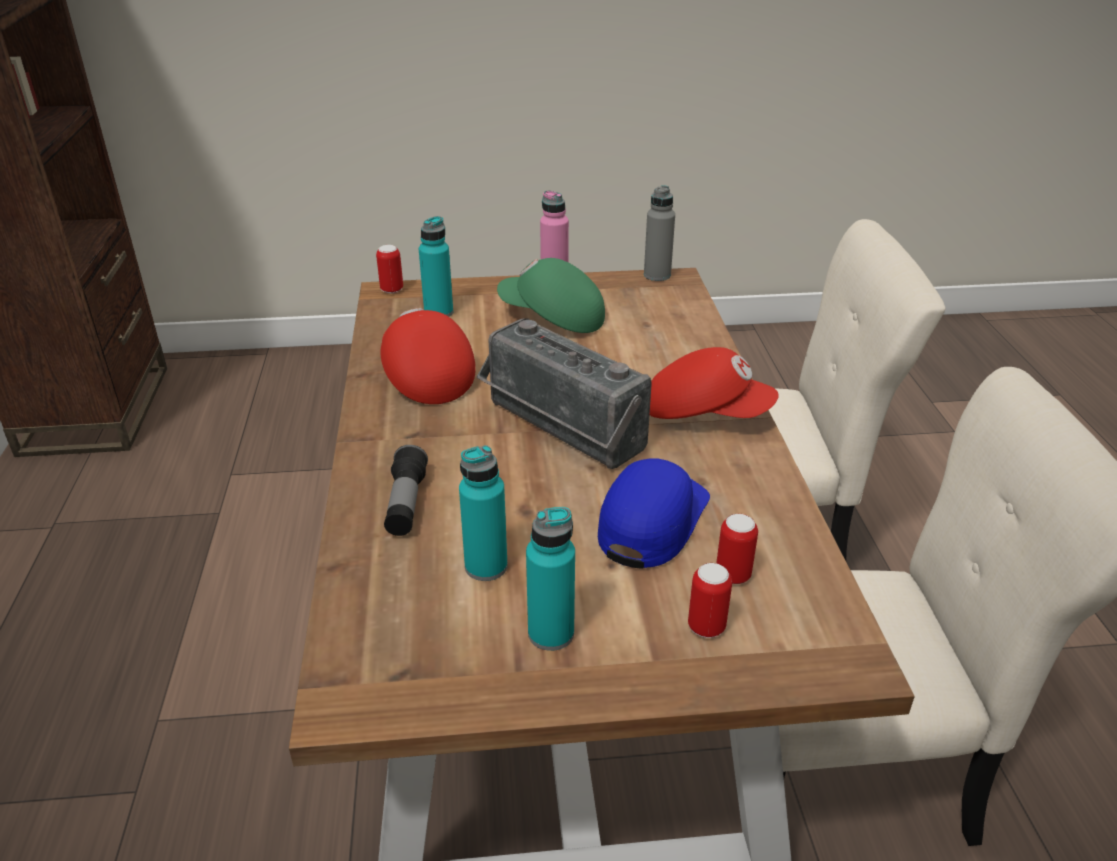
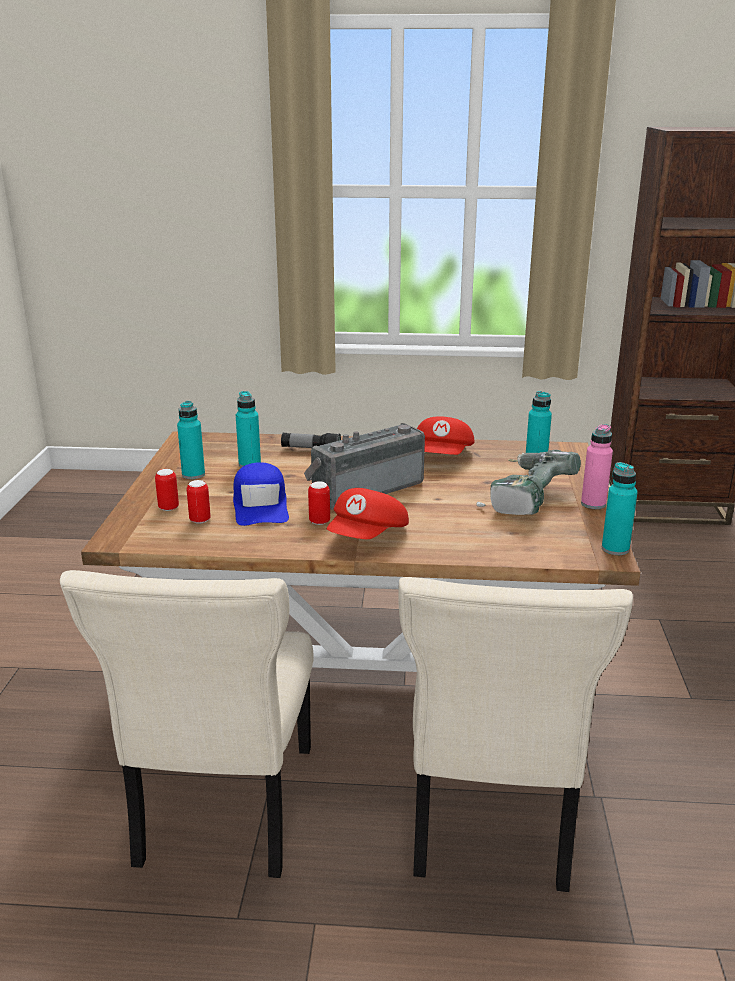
camera: 100 degrees right, 10 degrees down
(392, 290) = (573, 450): can -> can (319, 522)
(425, 376) = (443, 457): red cap -> red cap turned 120 degrees clockwise
(552, 318) = (524, 498): green cap -> power drill
(652, 520) = (261, 505): blue cap -> blue cap turned 45 degrees clockwise
(657, 275) = (615, 549): grey bottle -> turquoise bottle

